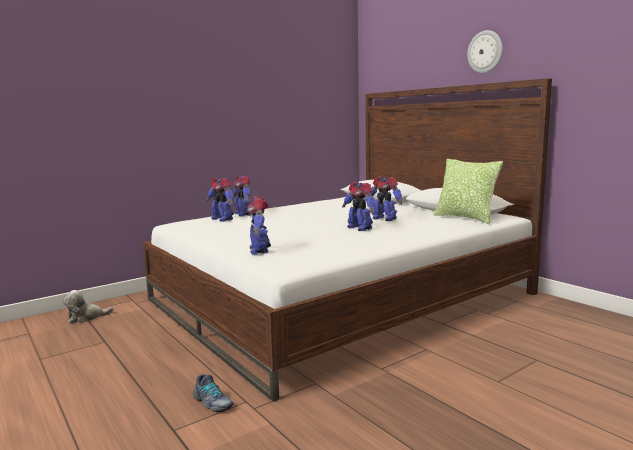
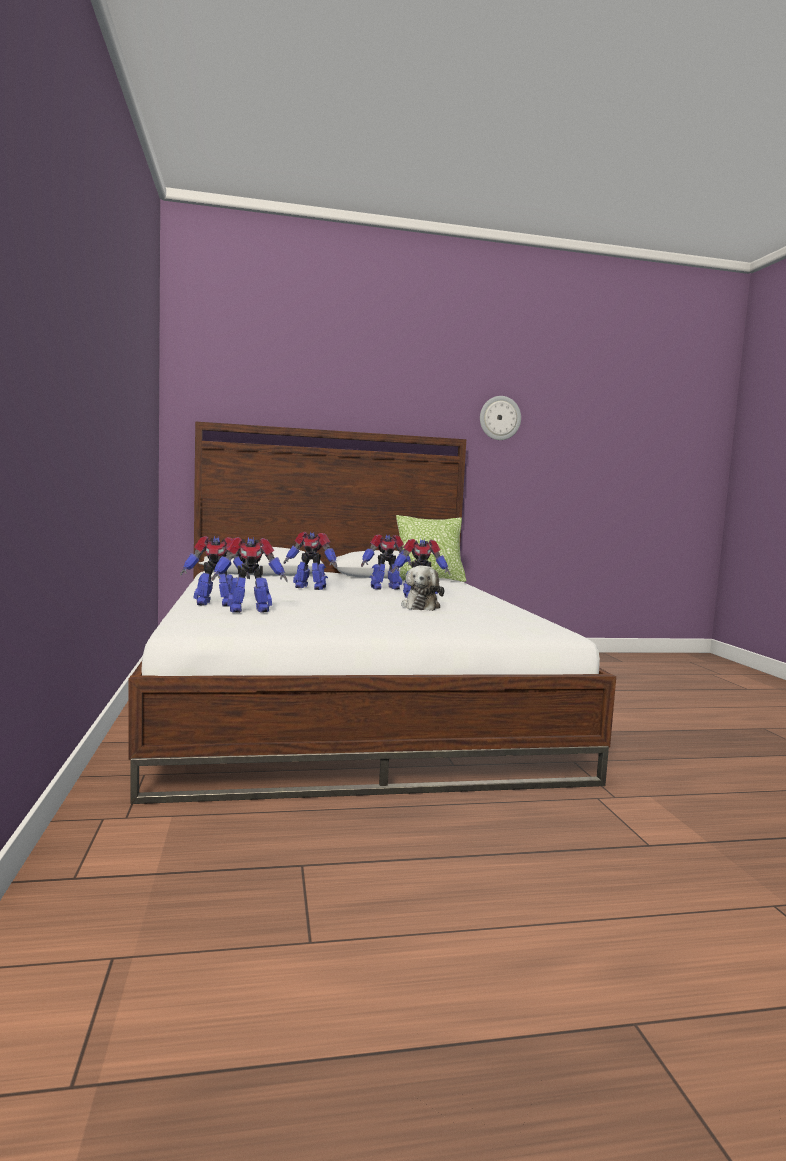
camera: 65 degrees left, 5 degrees down
(86, 317) = (126, 874): plush toy -> plush toy (421, 606)
(212, 403) = (592, 814): shoe -> none
(260, 250) = (471, 626): toy robot -> toy robot (310, 587)
(485, 52) = (384, 399): wall clock -> wall clock (500, 418)

